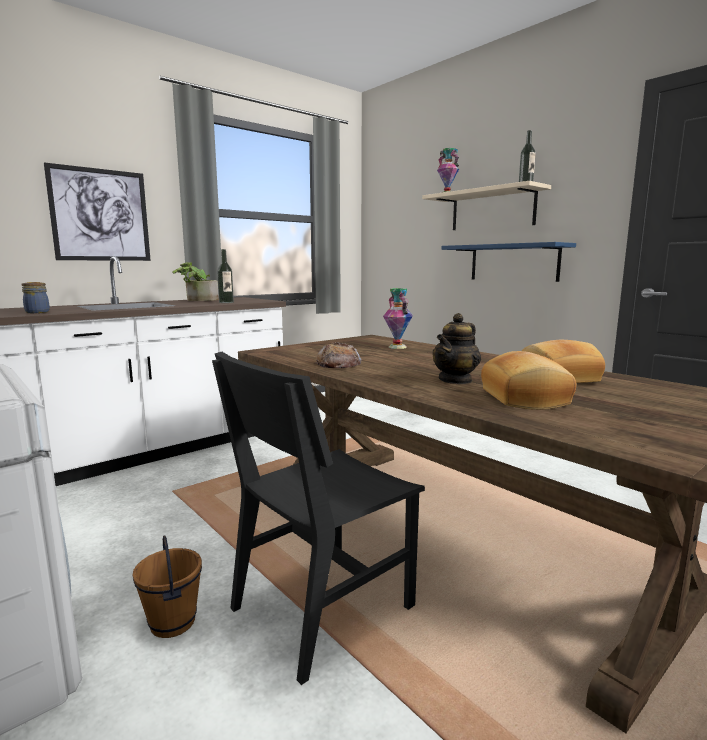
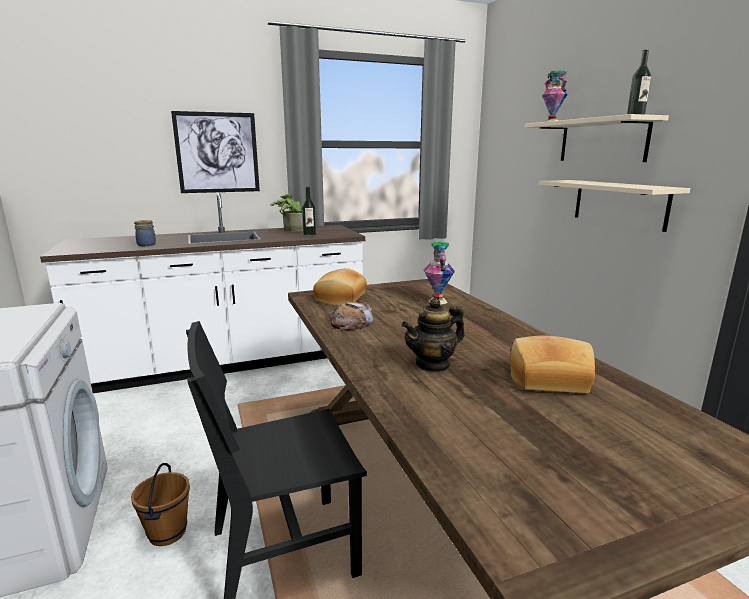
camera: 20 degrees right, 5 degrees up
(513, 262) = (619, 203): blue shelf -> beige shelf
(526, 398) = (471, 407): bread -> bread (342, 298)

